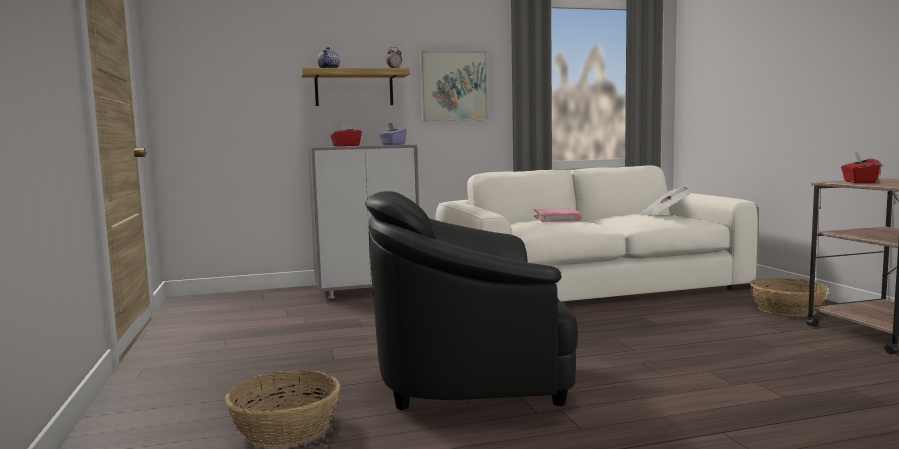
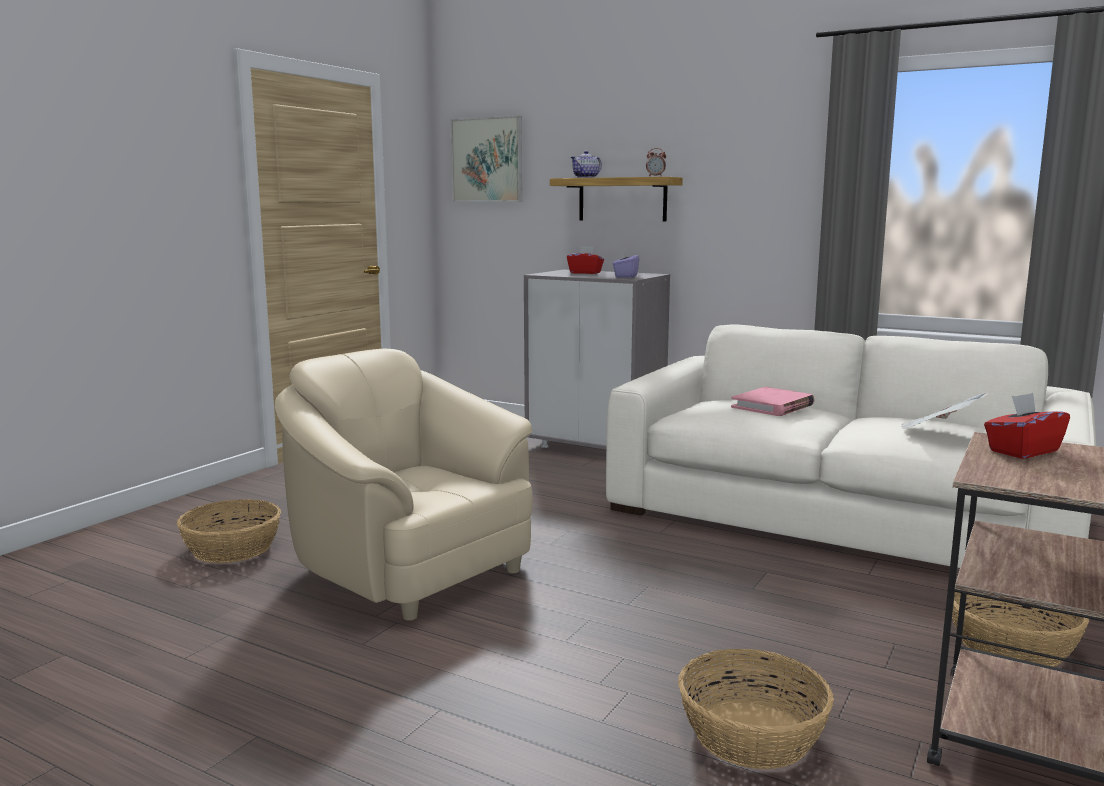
camera: 45 degrees right, 5 degrees up
(454, 86) = (748, 197): picture -> picture (487, 160)
(471, 383) = (409, 569): black armchair -> beige armchair
(834, 373) = (752, 735): none -> basket

